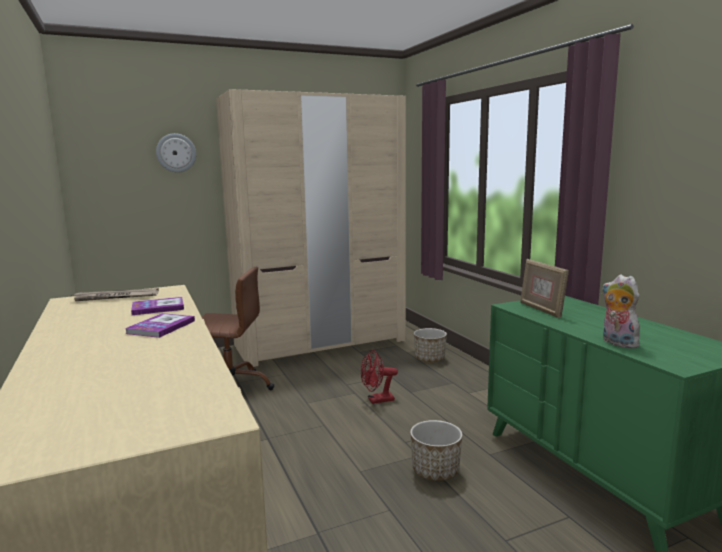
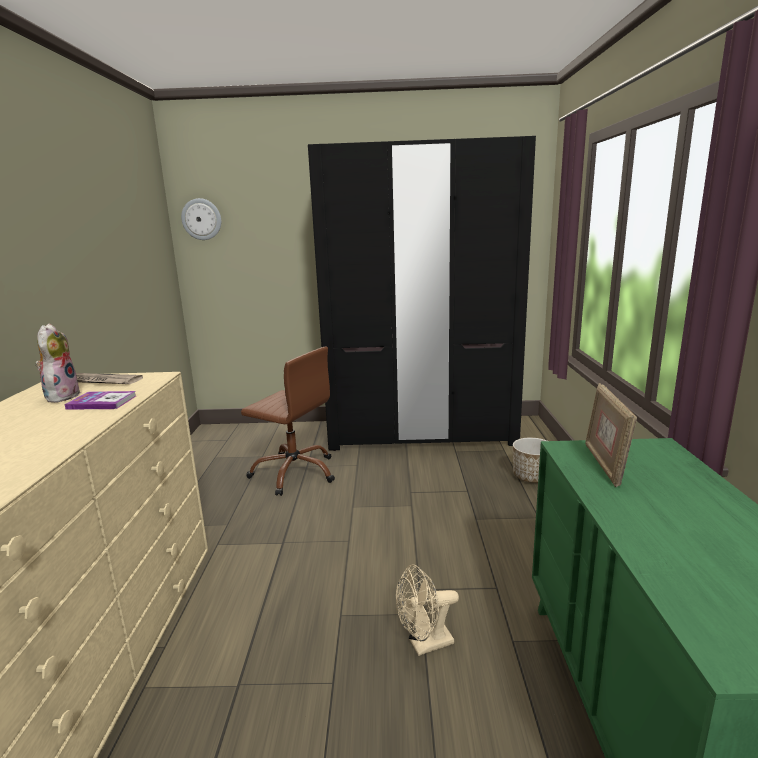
camera: 25 degrees right, 5 degrees up
(161, 327) = (54, 432): book -> none
(176, 153) = (278, 217): wall clock -> wall clock (201, 219)
(320, 343) = (421, 433): beige wardrobe -> black wardrobe
(377, 400) = (428, 521): red fan -> none
(435, 471) = (425, 644): planter -> beige fan
(617, 343) = (661, 564): plush toy -> plush toy (61, 396)

